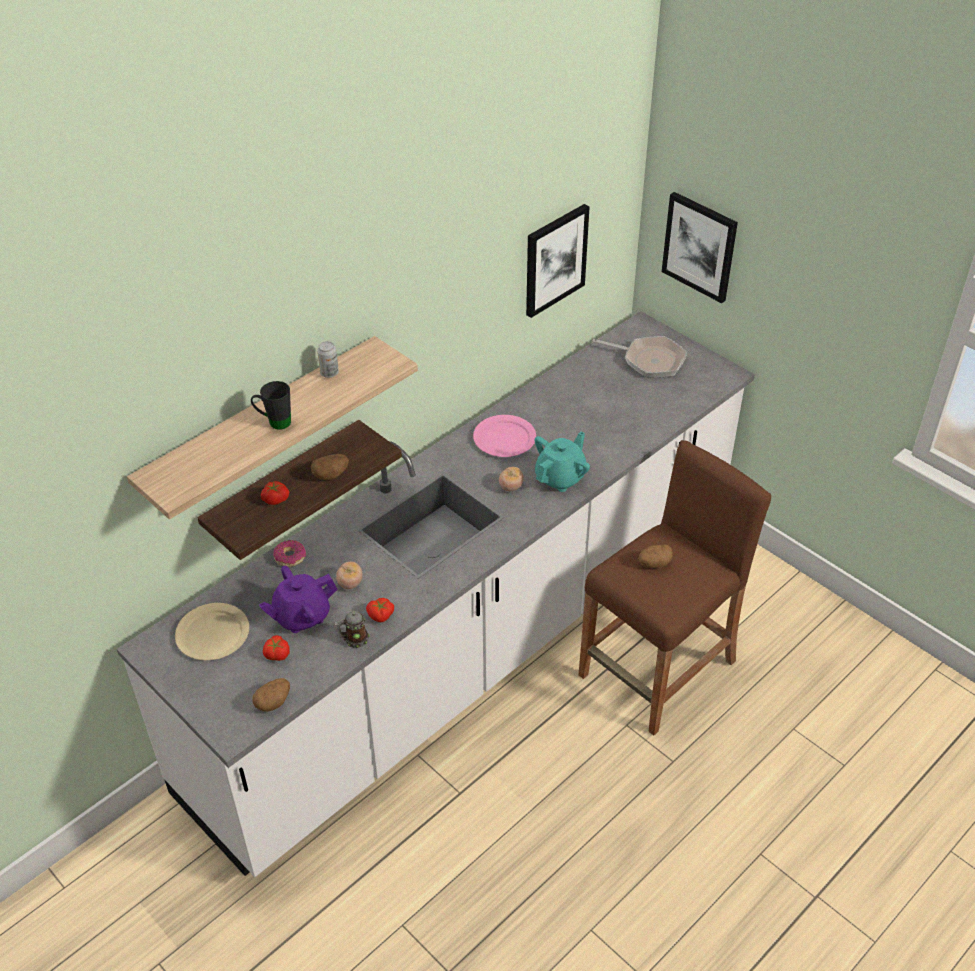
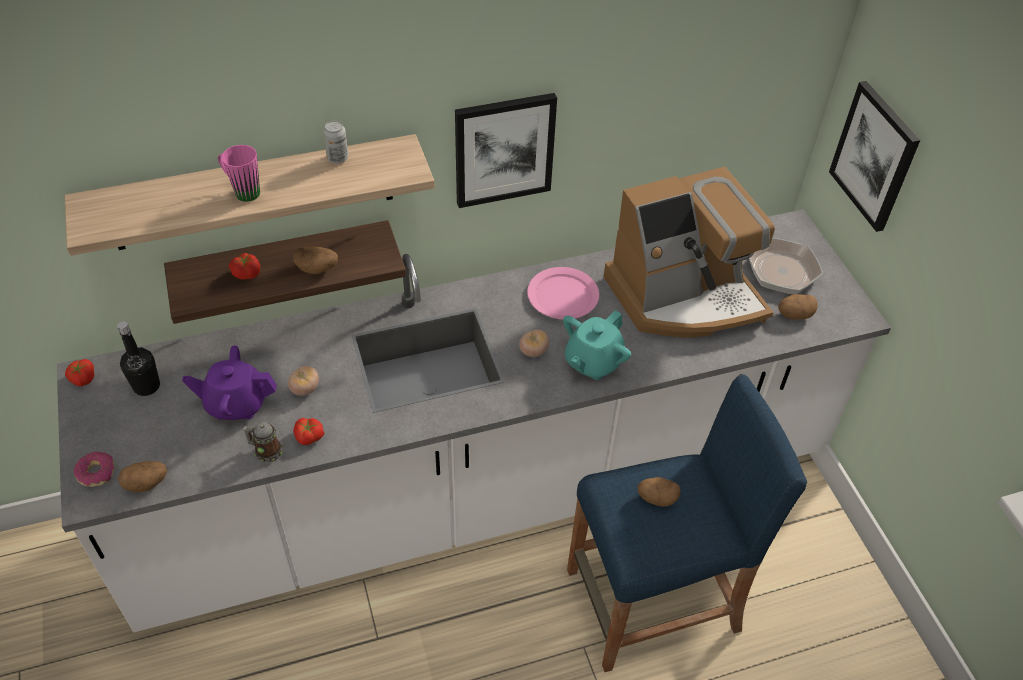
camera: 25 degrees right, 5 degrees up
(213, 634) = (146, 386): beige plate -> black bottle
(274, 422) = (242, 191): black mug -> pink mug
(276, 654) = (185, 434): tomato -> tomato (82, 378)
(290, 557) = (270, 337): donut -> donut (97, 473)
(555, 260) = (689, 117): picture -> picture (504, 149)
(560, 477) = (593, 362): turquoise teapot -> turquoise teapot turned 150 degrees clockwise
(596, 405) = (684, 296): none -> coffee machine
(658, 669) = (653, 601): brown stool -> blue stool
(683, 389) = (794, 315): none -> potato

